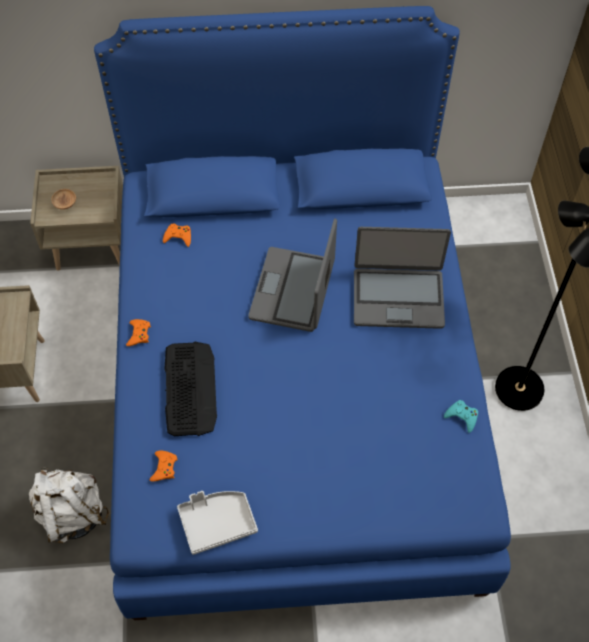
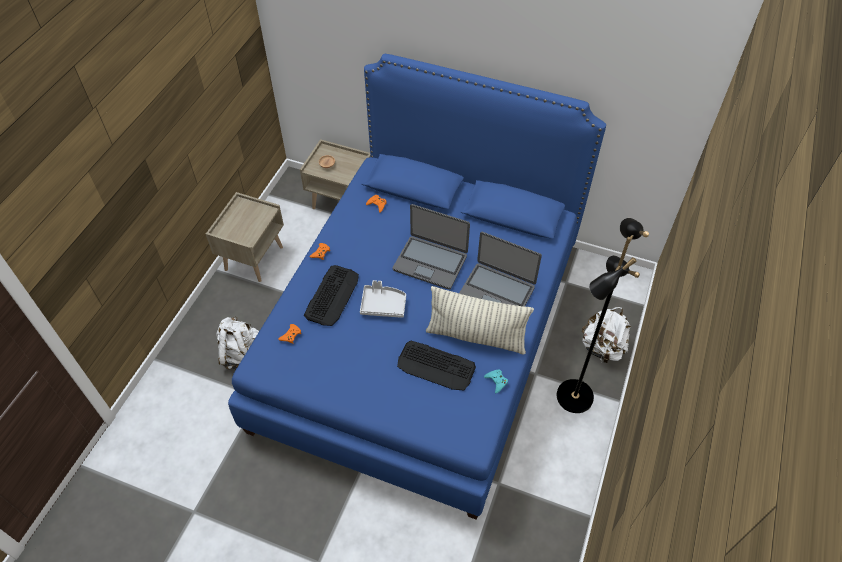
camera: 25 degrees right, 5 degrees down
(217, 522) = (304, 380): grey tray -> grey tray (383, 305)
(293, 290) = (430, 262): laptop -> laptop turned 105 degrees counterclockwise
(377, 428) = (436, 366): none -> keyboard
(405, 367) = (476, 336): none -> pillow
(519, 314) = (602, 348): none -> white backpack

